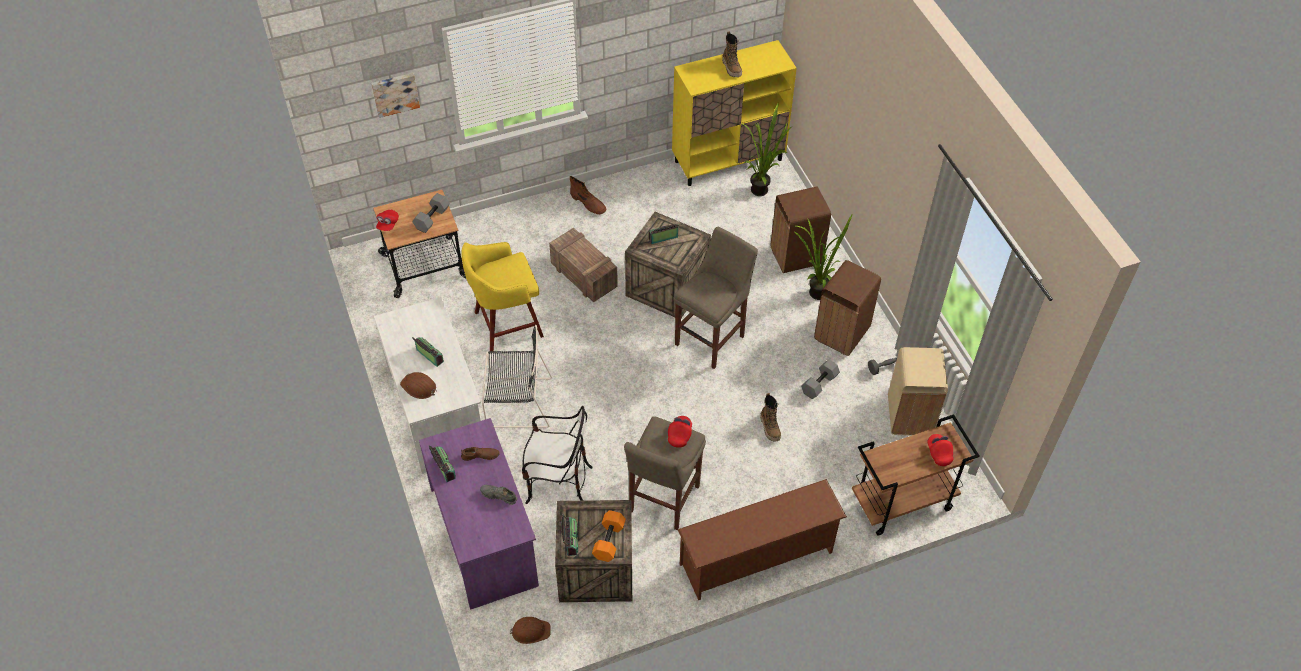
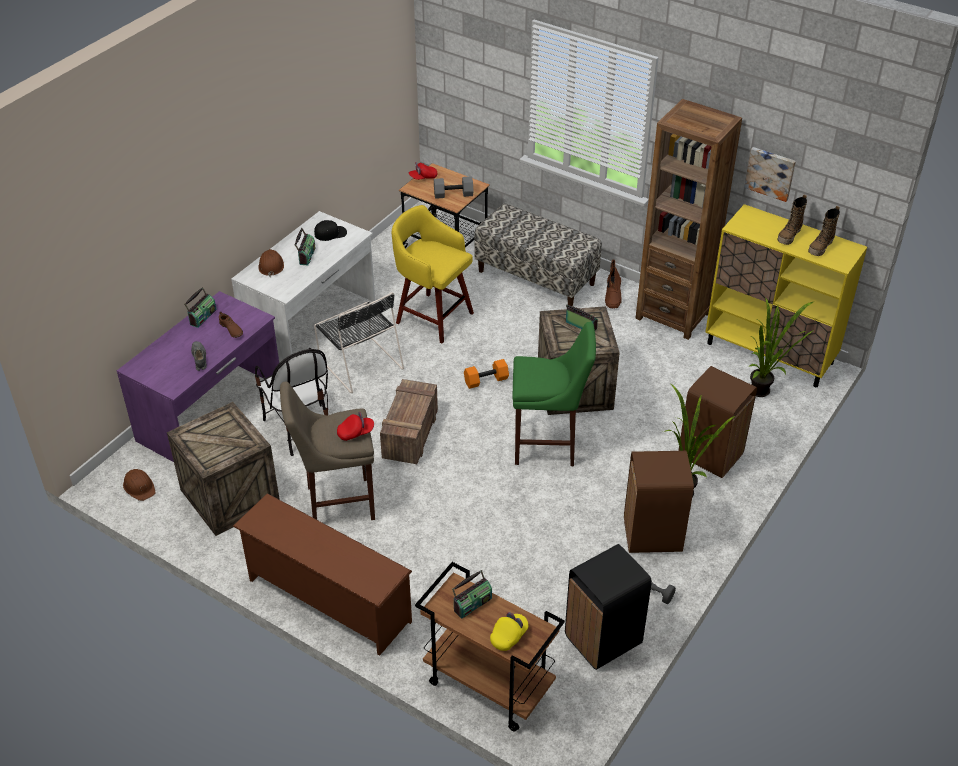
camera: 55 degrees right, 10 degrees down
(395, 93) = (483, 65): picture -> picture (770, 173)
(414, 324) = (330, 233): none -> black cap
(522, 234) = (536, 277): none -> bench
(570, 540) = (198, 429): radio -> radio (472, 604)
(583, 274) = (532, 332): crate -> crate (410, 433)
(609, 541) = (215, 453): orange dumbbell -> orange dumbbell (486, 381)
(642, 184) = (673, 315): none -> brown bookcase
(712, 338) = (548, 446): beige stool -> green stool
(770, 427) = (485, 537): boot -> boot (821, 247)
(819, 384) = (572, 549): grey dumbbell -> none
(909, 416) = (602, 639): beige trash can -> black trash can
(939, 453) = (509, 636): red cap -> yellow cap

